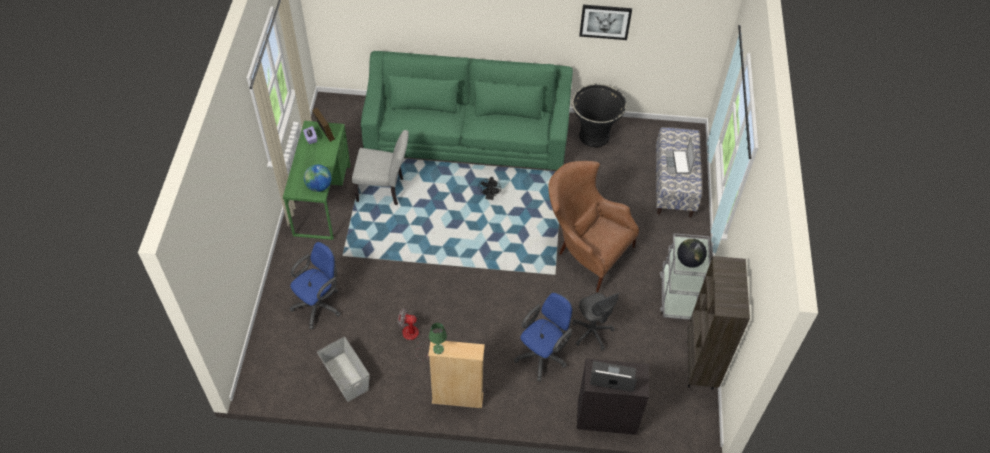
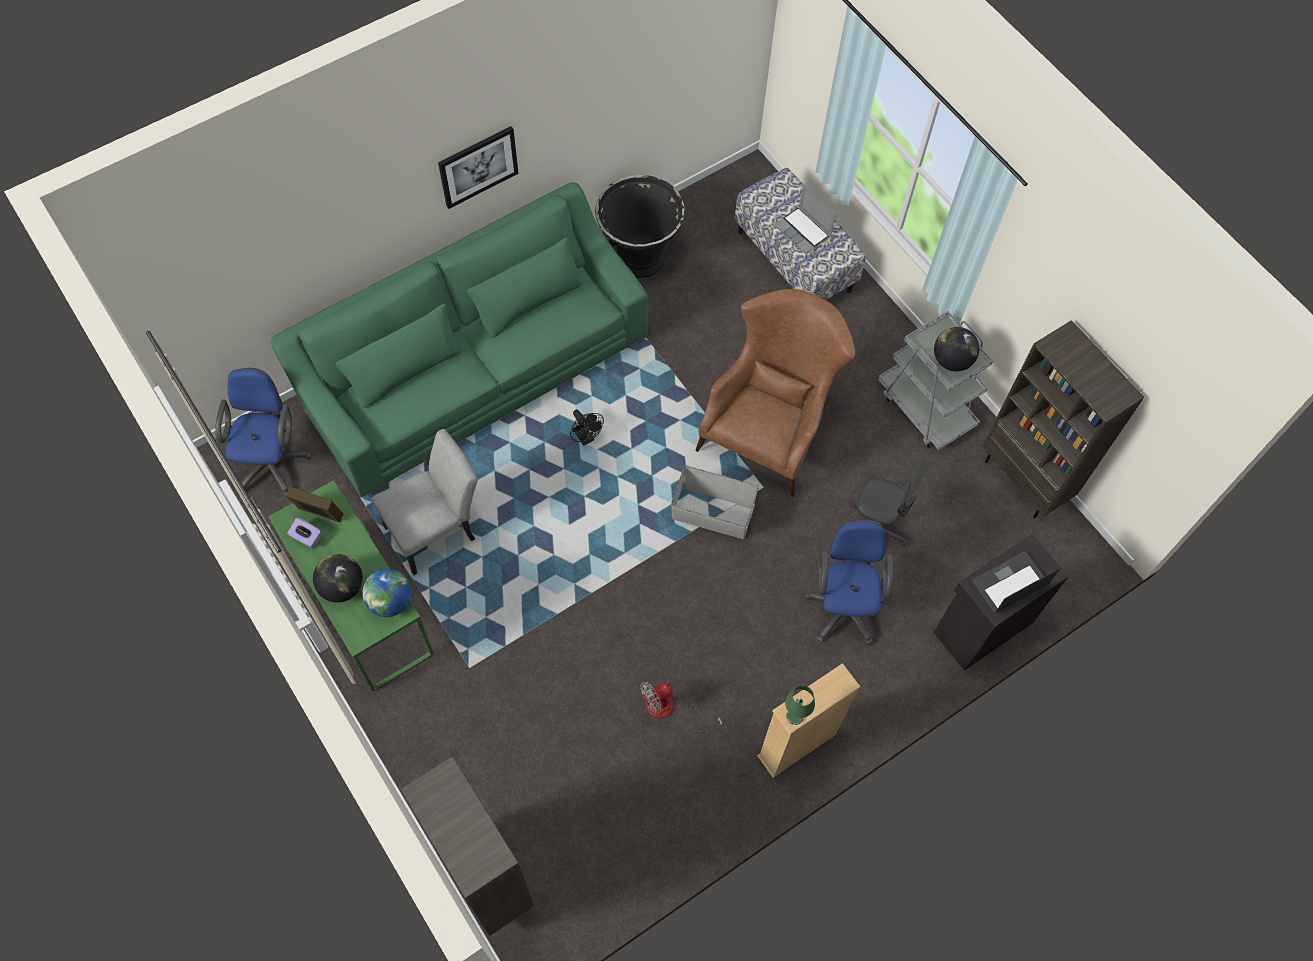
camera: 40 degrees left, 10 degrees up
(263, 345) = (484, 878): none -> brown bookcase
(305, 167) = (342, 587): none -> globe
(320, 304) = (505, 760): blue office chair -> blue office chair (272, 461)
(345, 377) = (634, 831): grey storage box -> grey storage box (712, 514)
(585, 250) = (769, 427): brown armchair -> brown armchair turned 120 degrees clockwise
(605, 21) = (607, 89): picture -> picture (478, 166)

